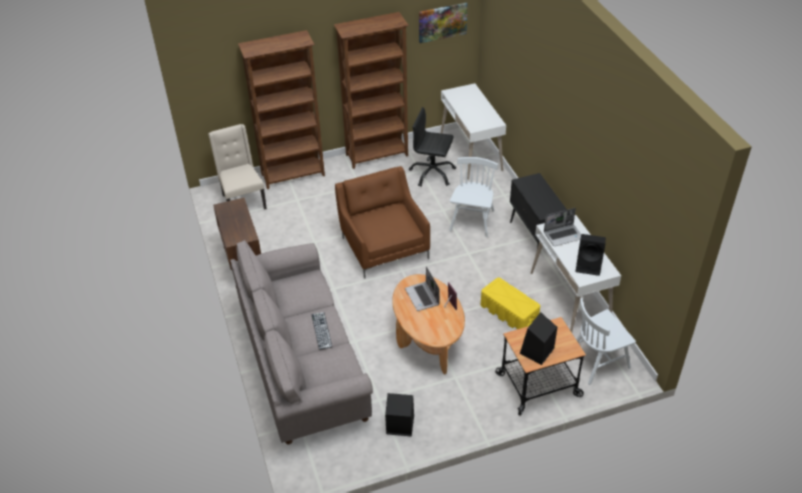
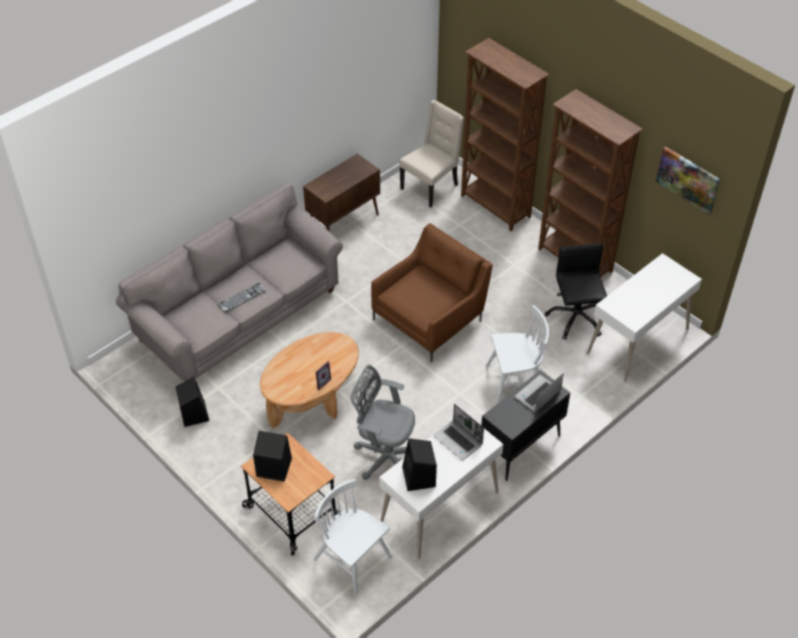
camera: 65 degrees right, 5 degrees up
(422, 297) = (323, 357): laptop -> laptop (537, 395)
(508, 313) = (385, 457): yellow storage box -> grey office chair

